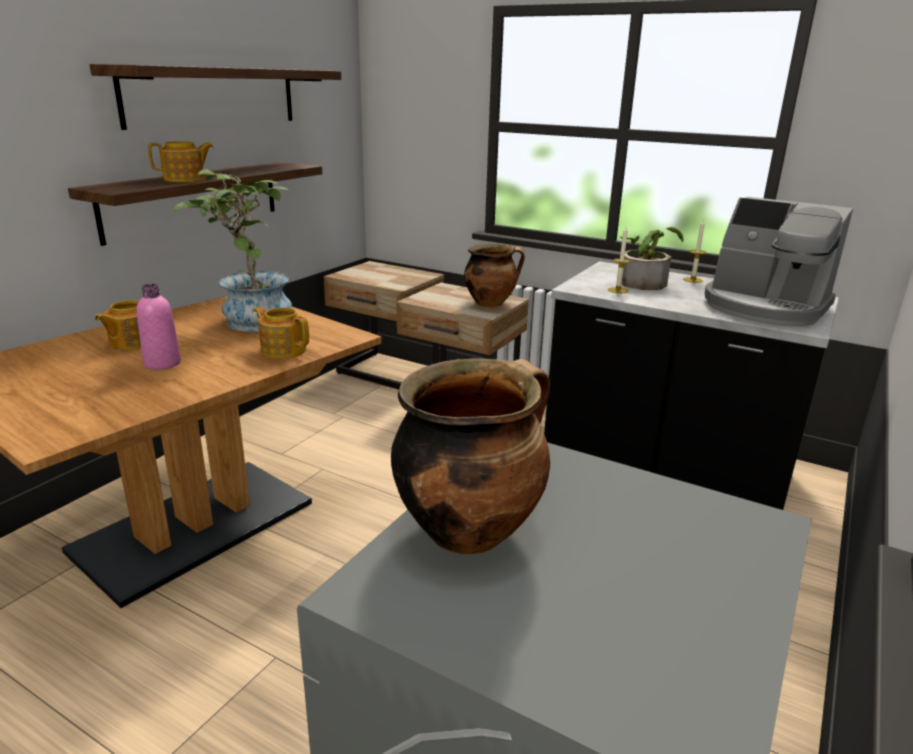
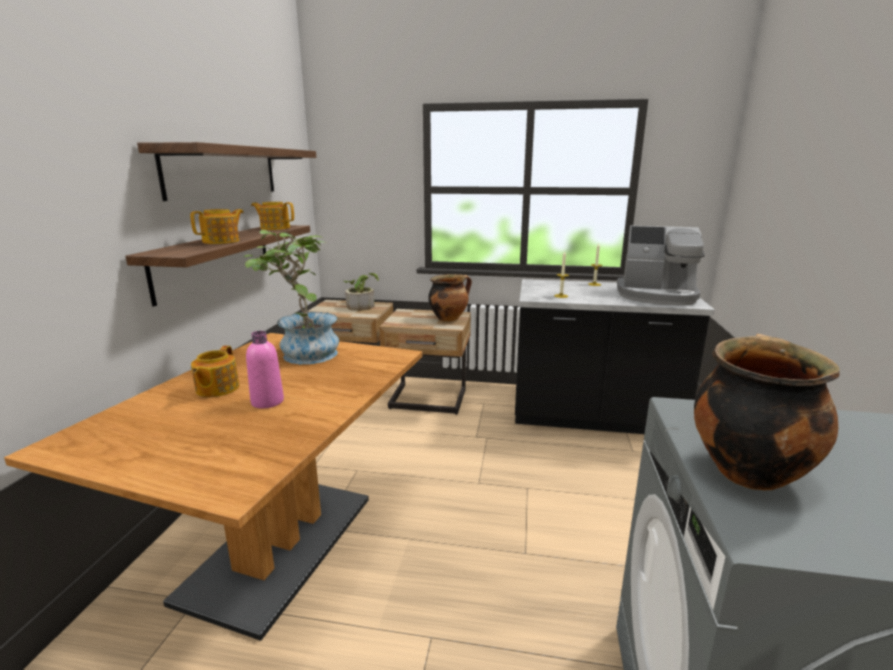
camera: 20 degrees left, 5 degrees down
(283, 350) = (359, 373): teapot -> teapot (274, 228)
(645, 282) = (569, 289): potted plant -> potted plant (362, 305)

